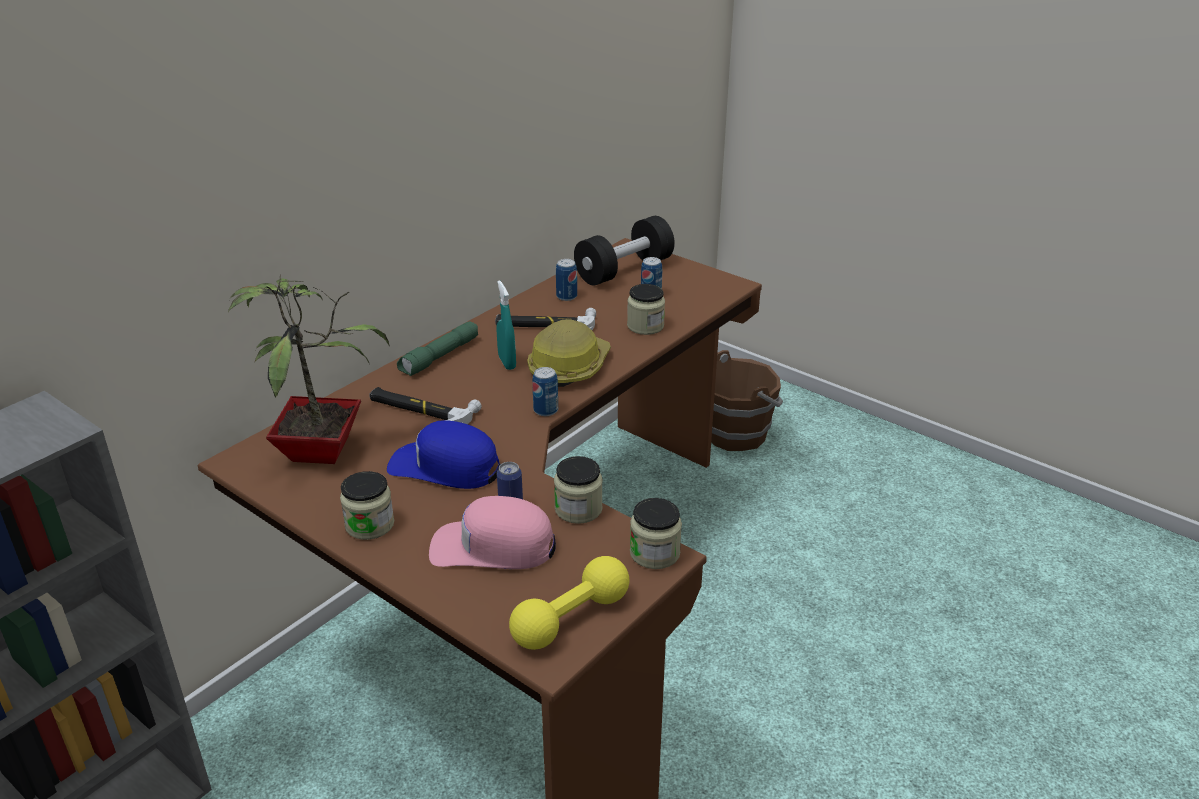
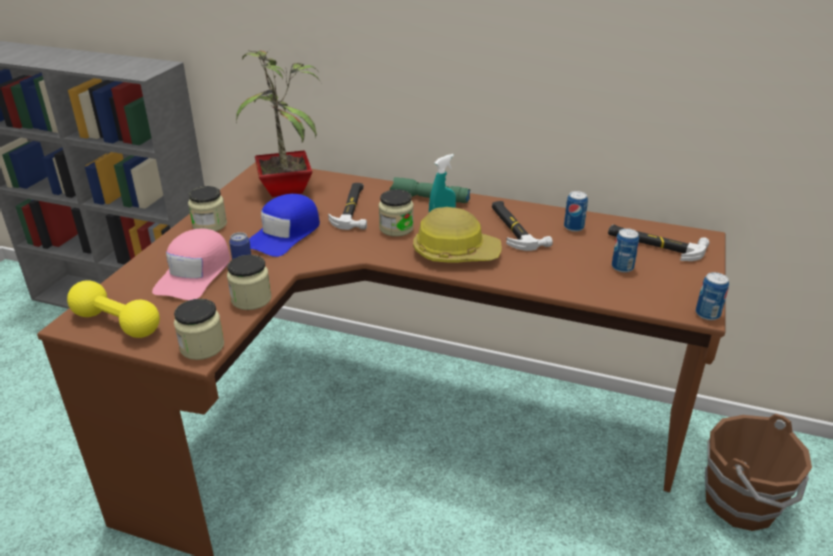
camera: 70 degrees right, 0 degrees up
(445, 467) = (285, 234): blue cap -> blue cap turned 150 degrees counterclockwise
(492, 547) = (195, 274): pink cap -> pink cap turned 150 degrees counterclockwise
(546, 410) = (382, 256): can -> can (707, 314)
(624, 270) = (655, 244): black dumbbell -> hammer
(645, 326) = (559, 276): jar -> jar (396, 228)

